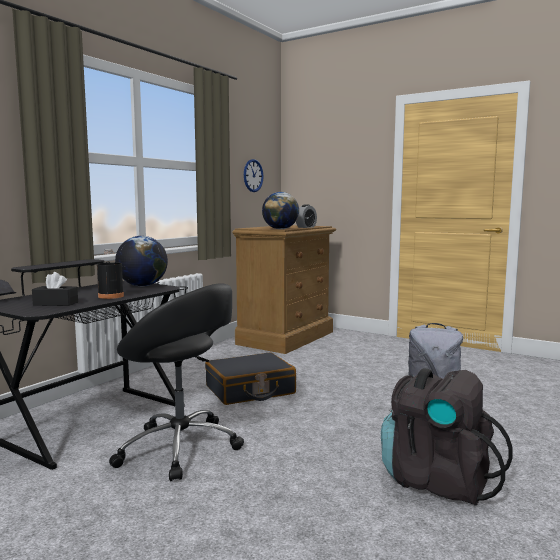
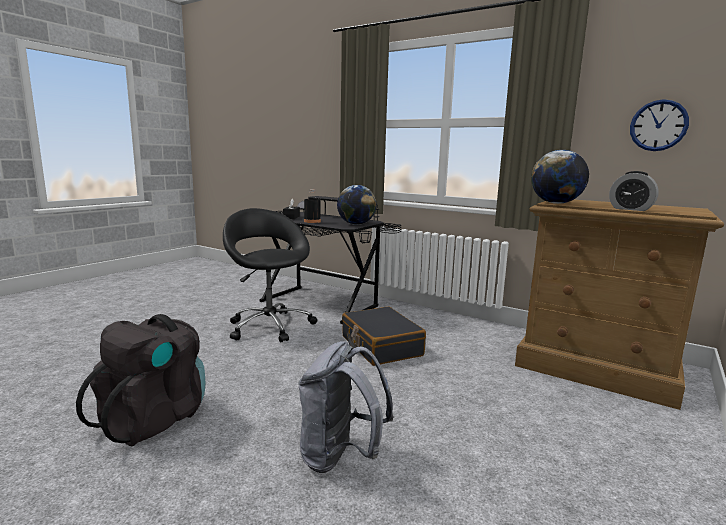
camera: 90 degrees right, 5 degrees up
(182, 448) = (269, 326): black office chair -> black office chair turned 105 degrees clockwise

